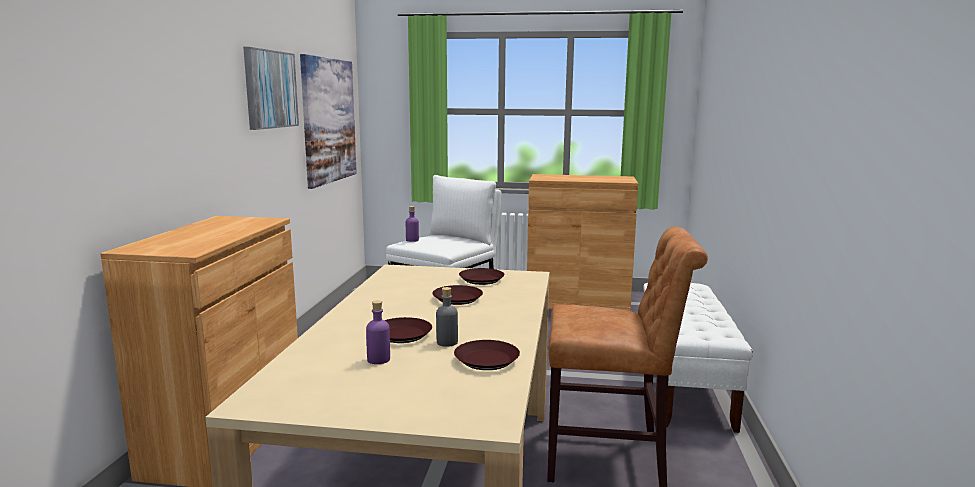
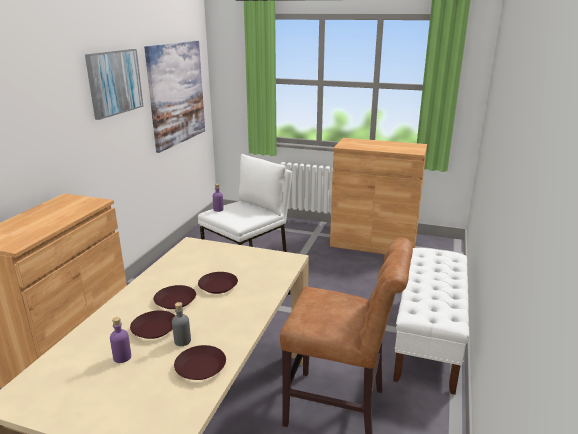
camera: 10 degrees right, 10 degrees up
(481, 280) = (248, 262): brown plate -> brown plate (175, 301)

